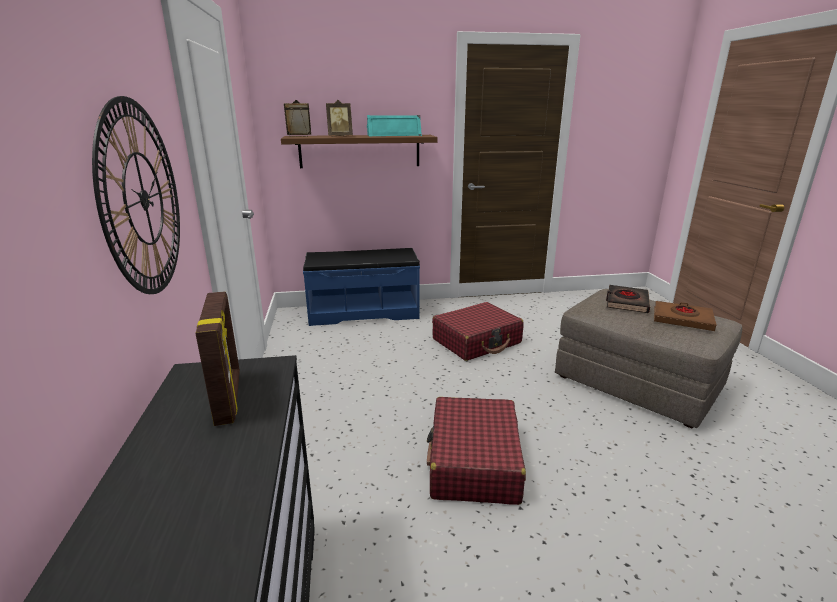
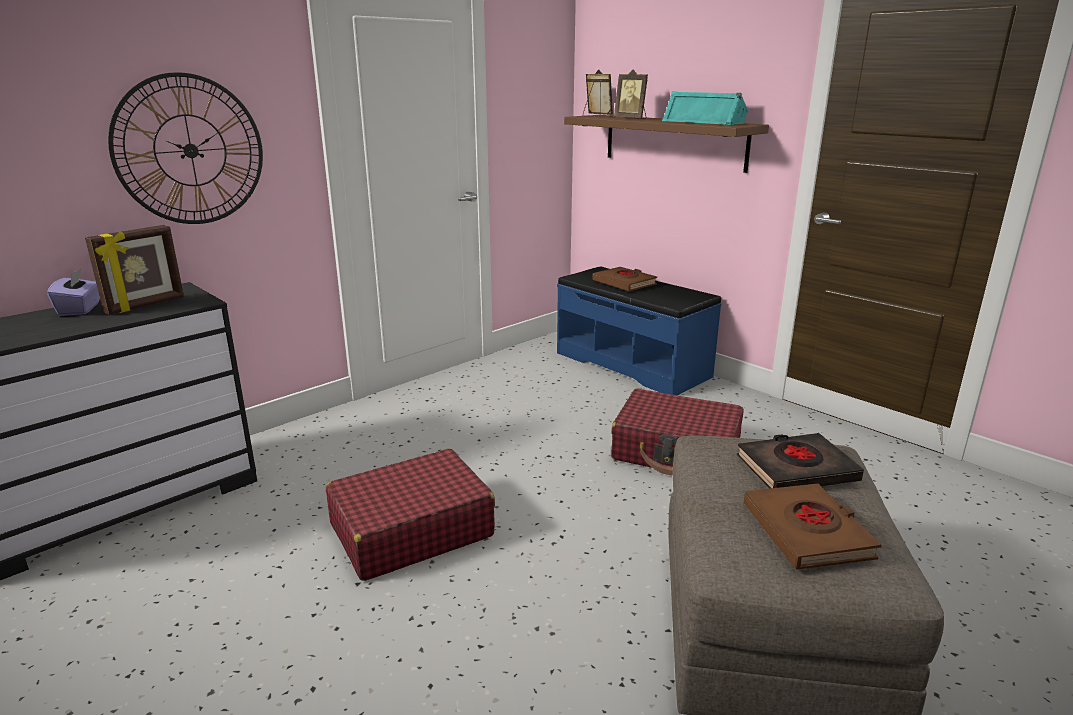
camera: 55 degrees right, 0 degrees up
(164, 444) = (80, 309): none -> purple tissue box
(352, 256) = (624, 283): none -> brown book

